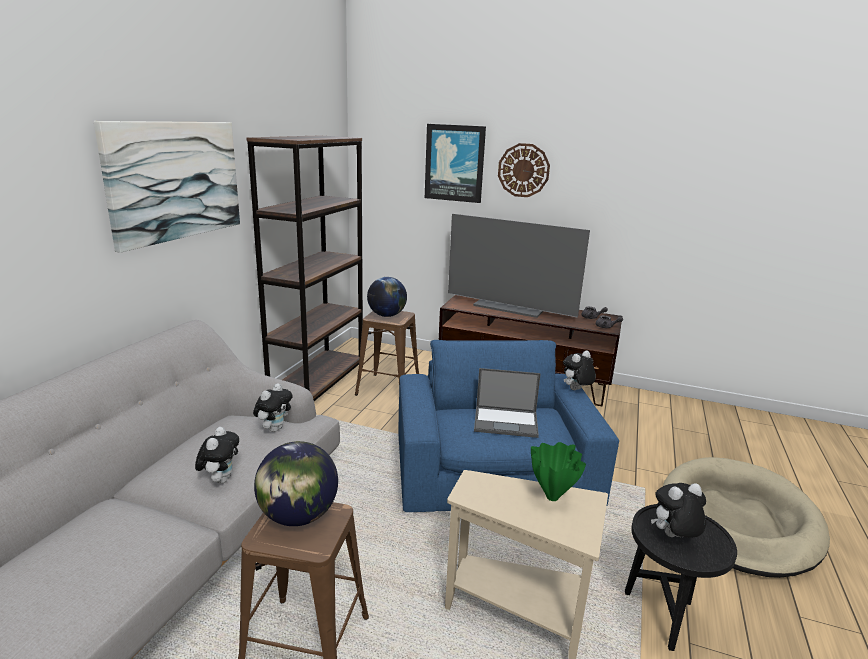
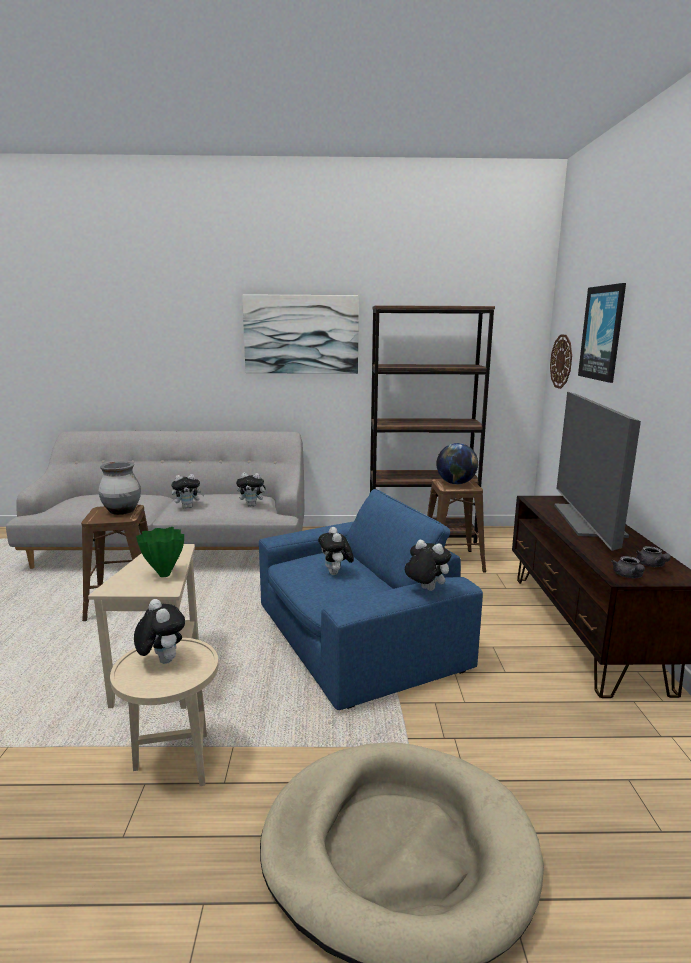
camera: 70 degrees right, 5 degrees down
(298, 516) = (122, 511): globe -> grey vase
(506, 422) = (336, 573): laptop -> plush toy
(523, 170) = (649, 338): wall clock -> wall clock (561, 361)
(662, 619) = (174, 763): black side table -> beige side table

